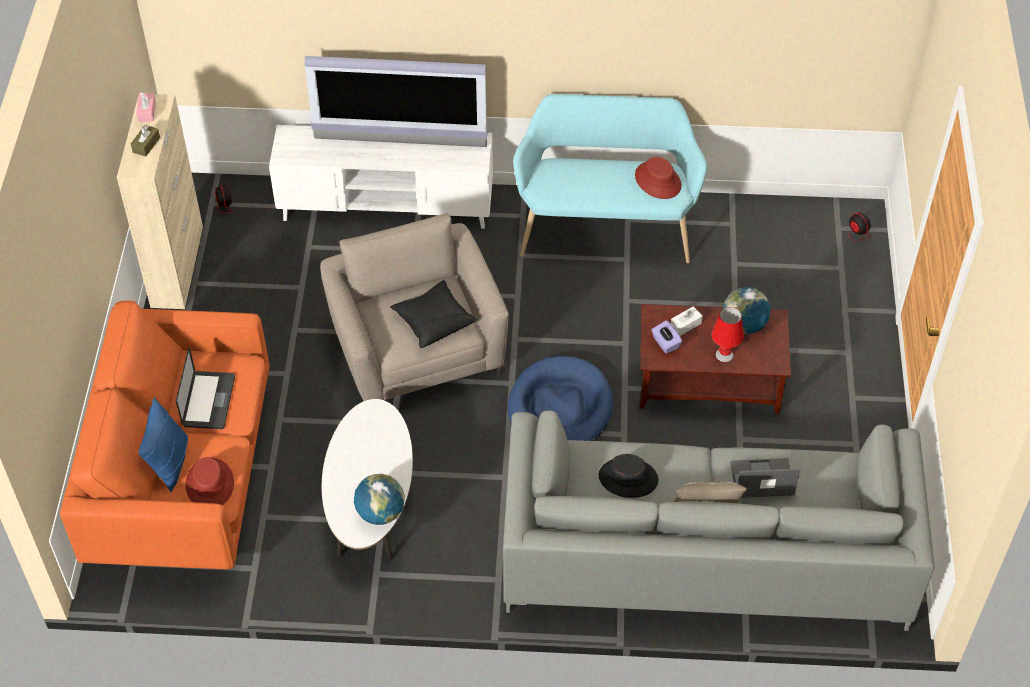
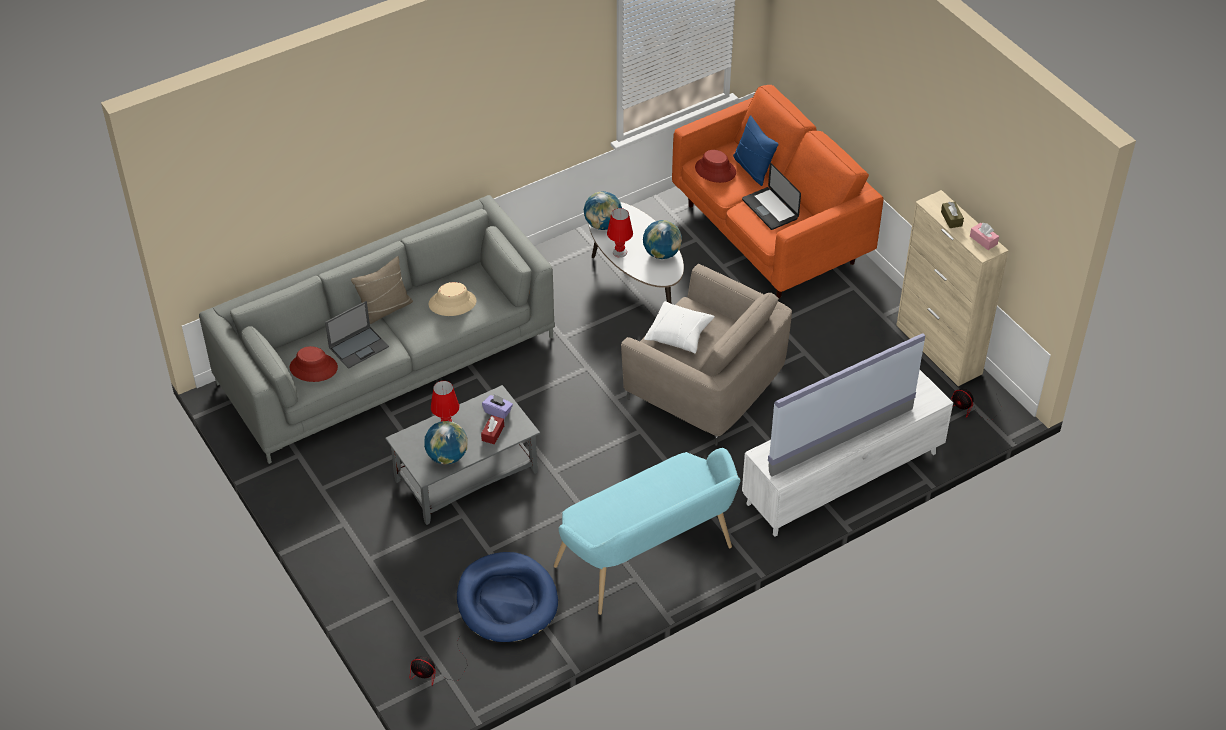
camera: 145 degrees right, 5 degrees down
(354, 439) = (662, 253): none -> globe
(394, 466) = (619, 252): none -> red table lamp
(433, 321) = (679, 334): black pillow -> white pillow
(559, 409) = (562, 399): blue dog bed -> blue dog bed (507, 601)
(628, 478) = (452, 303): black hat -> beige hat
(658, 180) = (603, 524): red hat -> red hat (313, 368)
(685, 325) = (493, 433): white tissue box -> red tissue box
(707, 382) = (467, 475): brown coffee table -> grey coffee table

